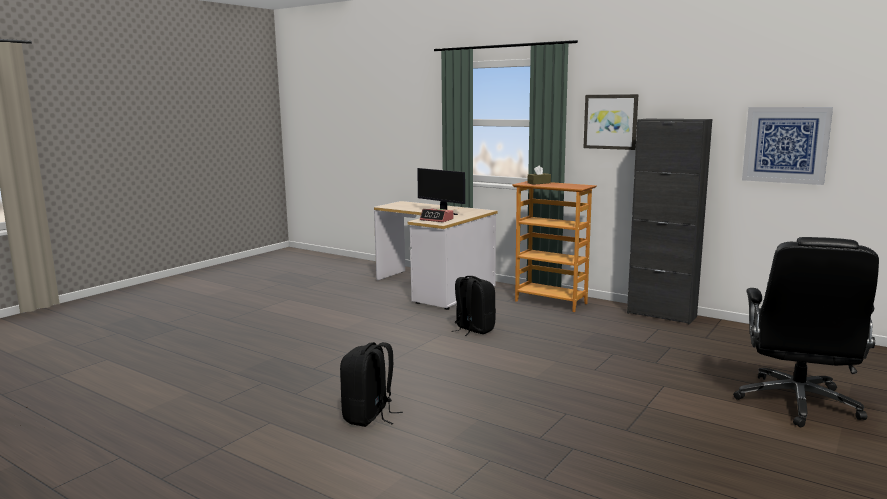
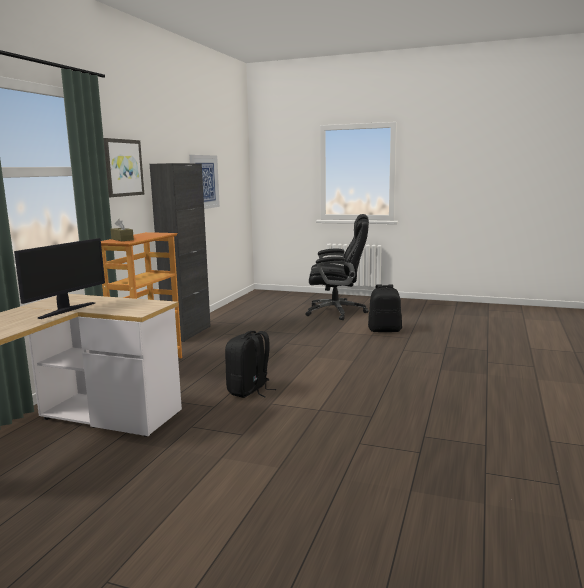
camera: 105 degrees left, 0 degrees up
(369, 416) = (483, 402): black backpack -> black backpack (385, 330)
(437, 220) = (133, 306): alarm clock -> none

